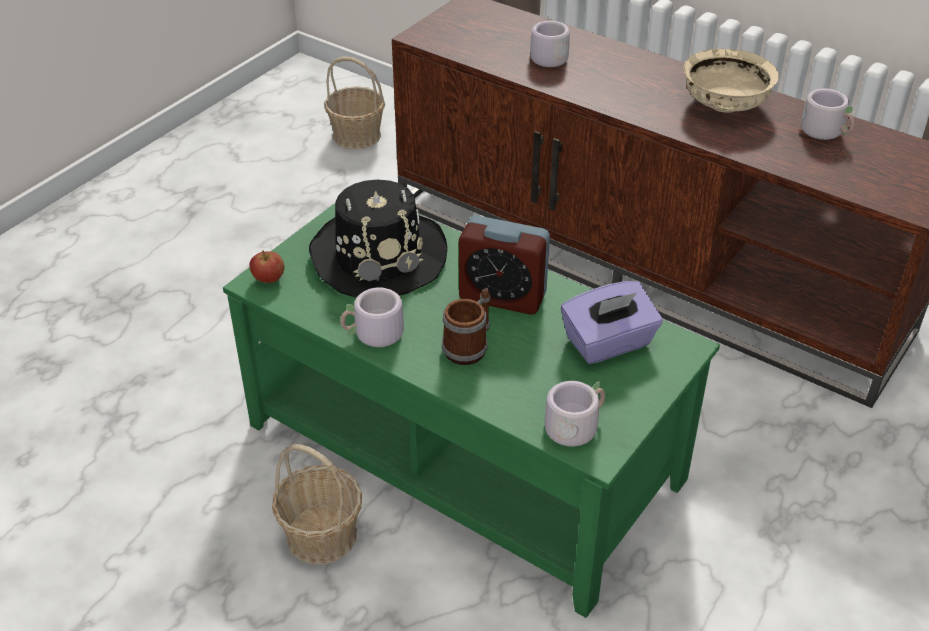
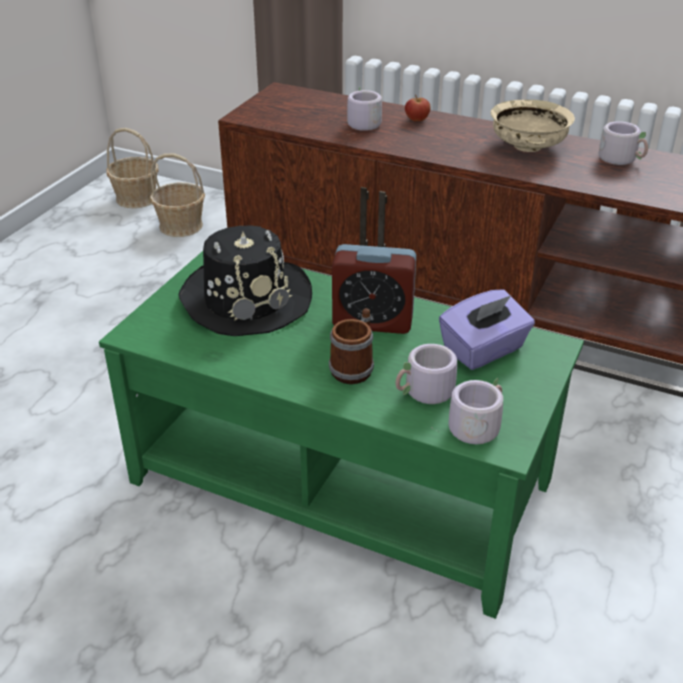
camera: 10 degrees left, 5 degrees down
(269, 279) = (143, 329): apple -> apple (417, 120)
(321, 535) = (220, 576): basket -> basket (136, 198)
(374, 336) = (260, 368): grey mug -> grey mug (425, 394)

